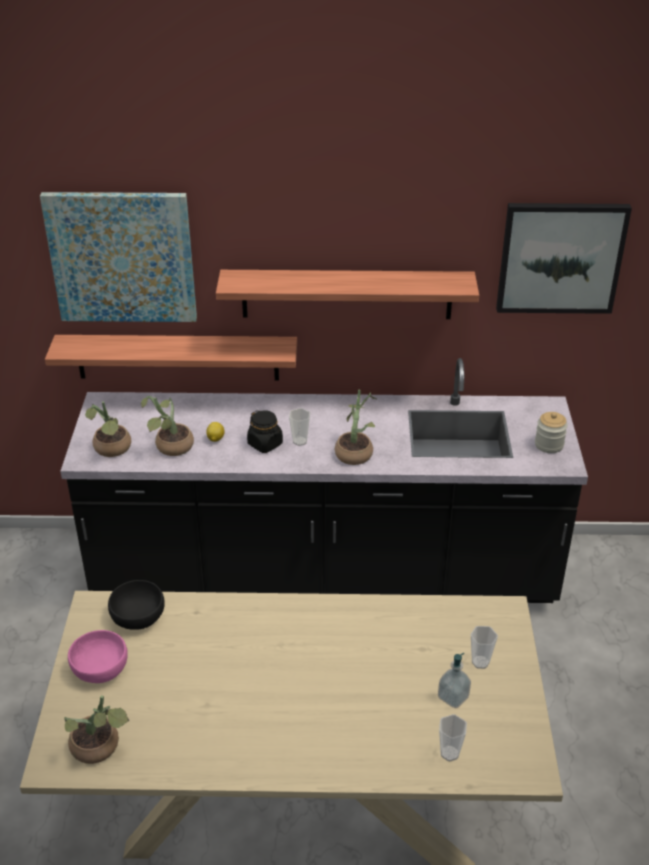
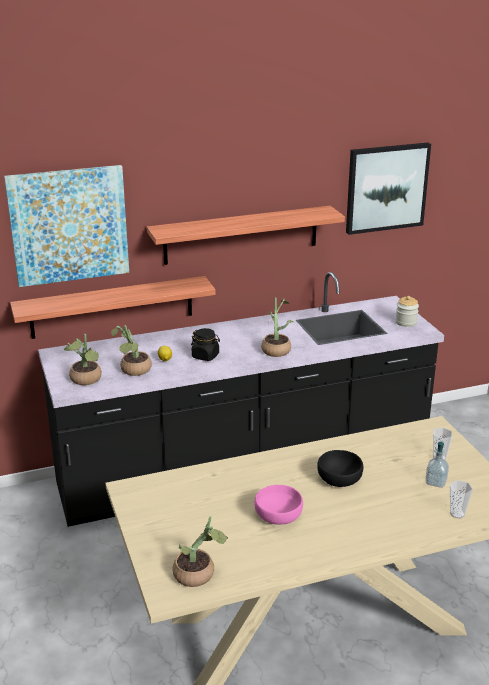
camera: 20 degrees left, 10 degrees down
(100, 669) = (163, 526): pink bowl -> pink bowl (279, 516)
(138, 616) = (169, 487): black bowl -> black bowl (338, 479)
(300, 441) = (230, 350): cup -> none

